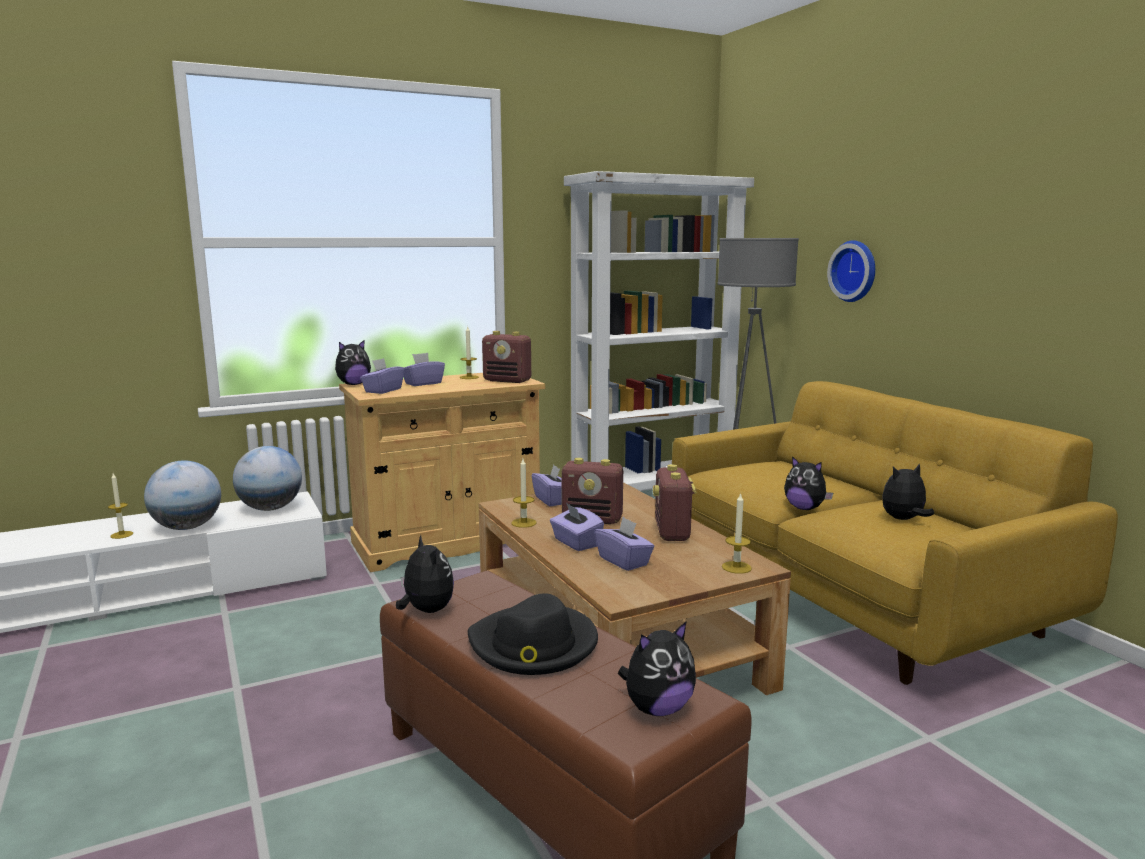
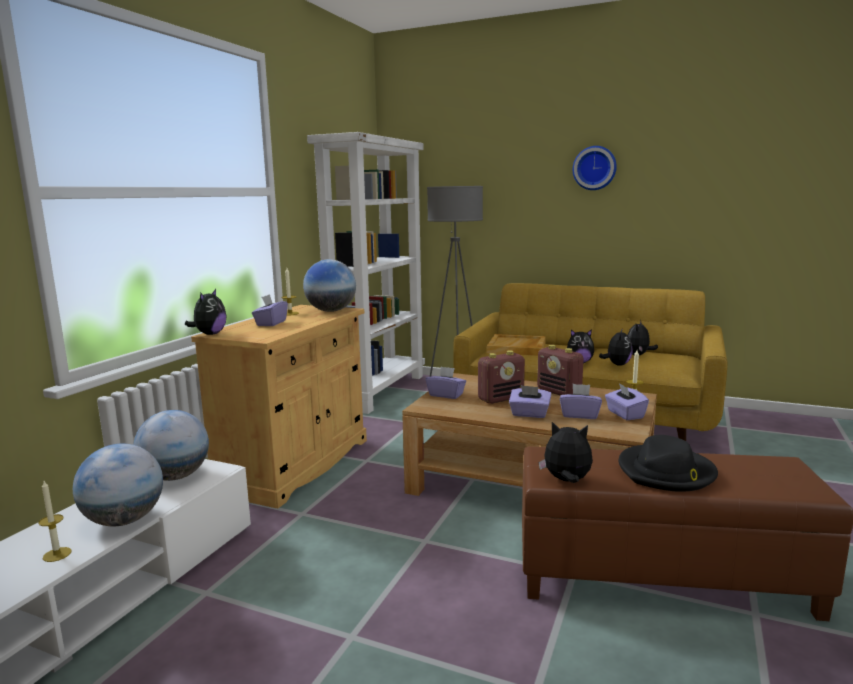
camera: 40 degrees left, 0 degrees up
(383, 390) = (259, 333): purple tissue box -> purple tissue box (625, 414)
(507, 381) = (331, 311): radio -> globe
(523, 523) = (468, 413): candle -> none
(657, 709) = (785, 474): plush toy -> plush toy (617, 364)
(760, 471) = (517, 348): none -> beige tray
(855, 271) = (522, 207): wall clock -> wall clock (594, 168)

